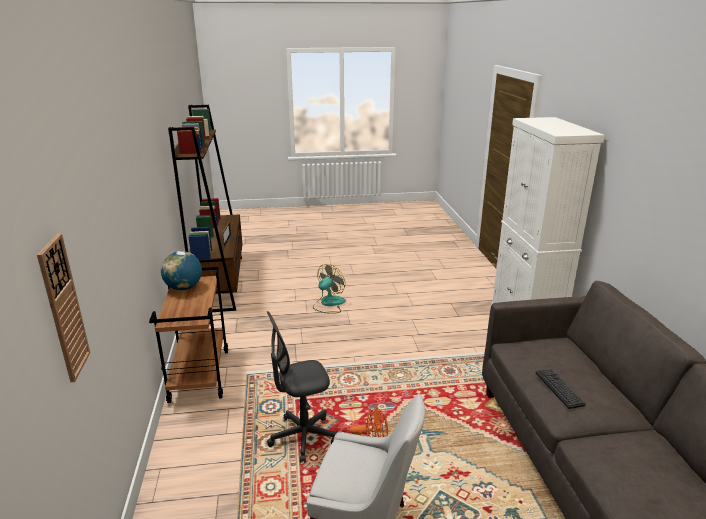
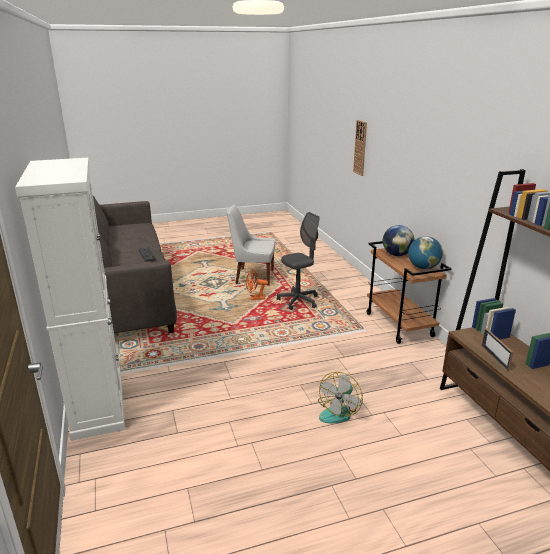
camera: 170 degrees right, 0 degrees up
(186, 310) = (396, 255): none -> globe

